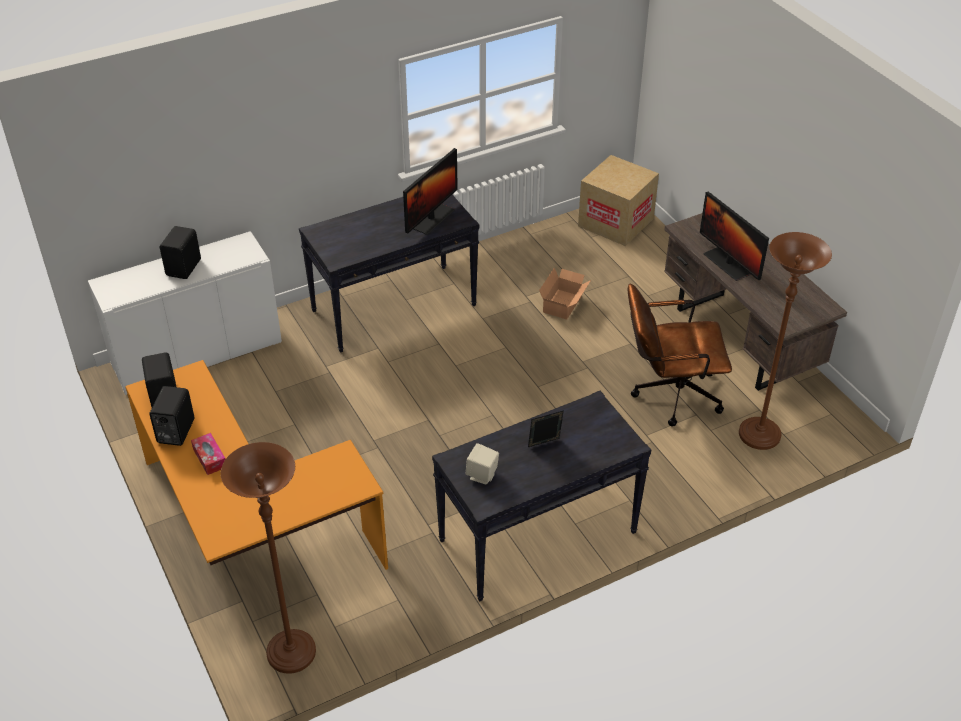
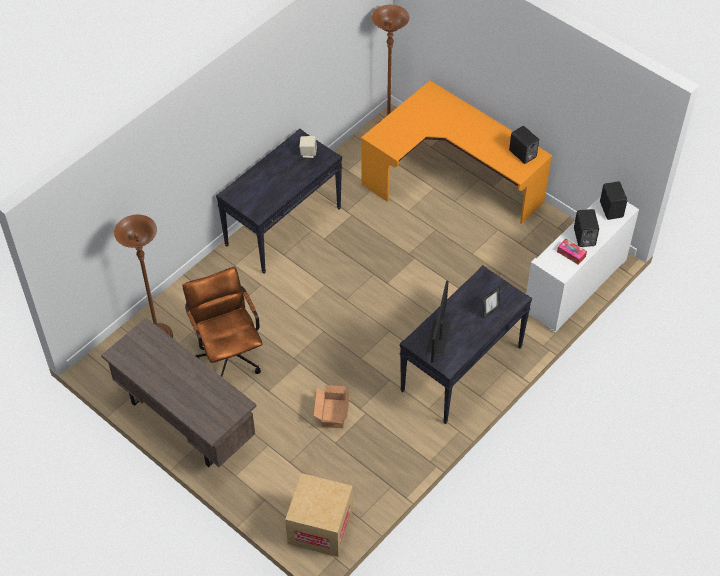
camera: 160 degrees right, 10 degrees up
(174, 432) = (499, 136): black speaker -> black speaker (611, 209)
(210, 458) = (468, 128): tissue box -> tissue box (571, 254)
(544, 444) = (280, 180): picture frame -> picture frame (490, 311)
(669, 394) = (228, 353): brown office chair -> brown office chair turned 90 degrees counterclockwise
(728, 263) = (197, 377): monitor -> none

